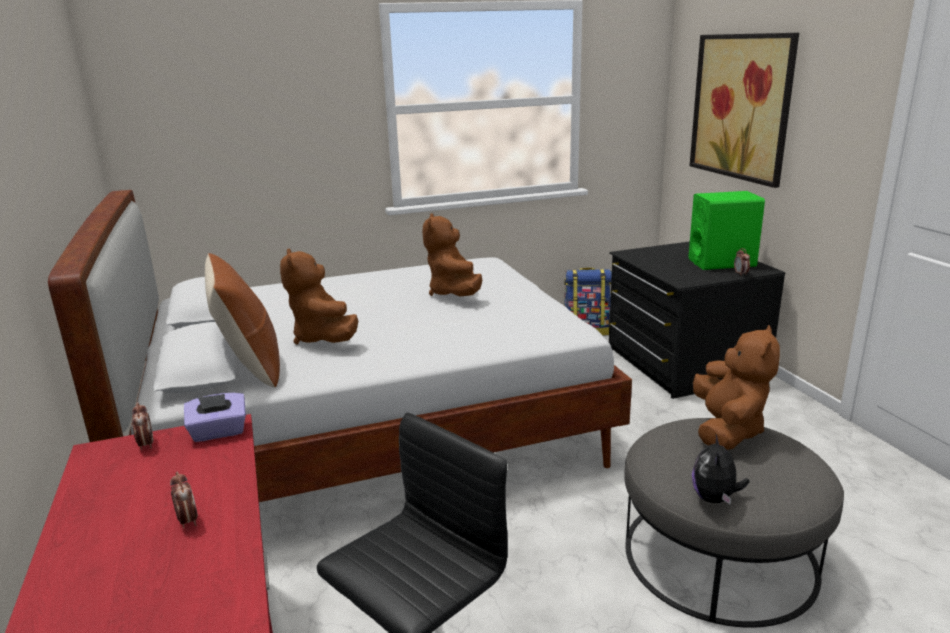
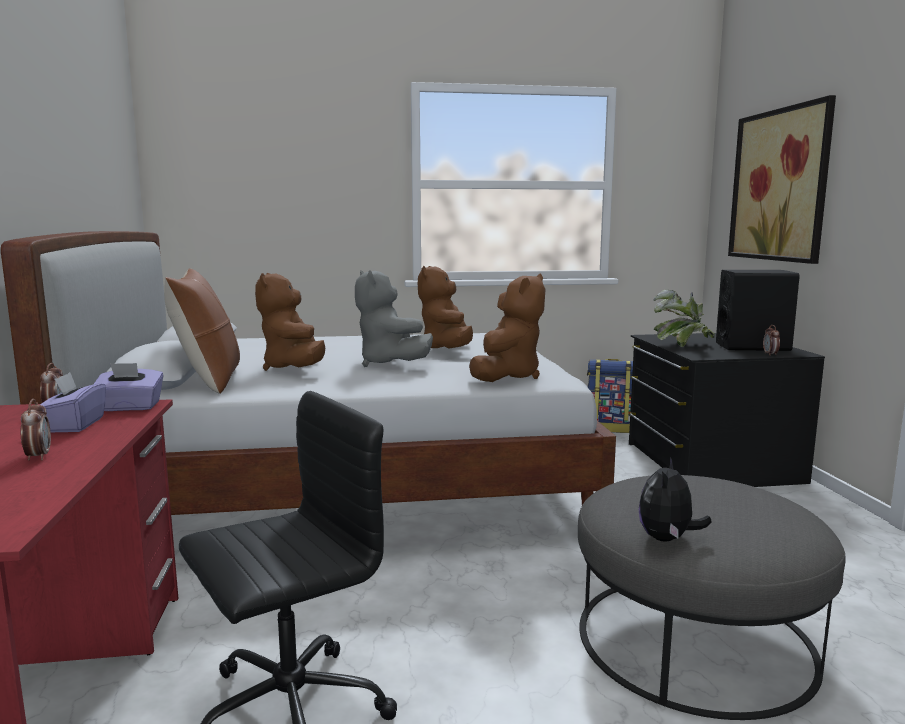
camera: 10 degrees right, 10 degrees down
(185, 467) = (75, 425): none -> purple tissue box
(412, 322) = (389, 364): none -> grey plush toy
(660, 265) = (681, 345): none -> potted plant
(722, 263) = (753, 346): green speaker -> black speaker
(727, 430) = (710, 484): brown plush toy -> brown plush toy (507, 376)

